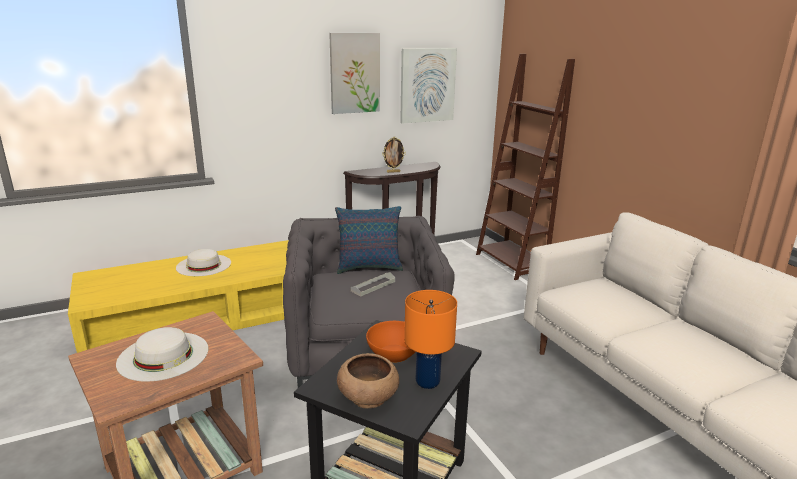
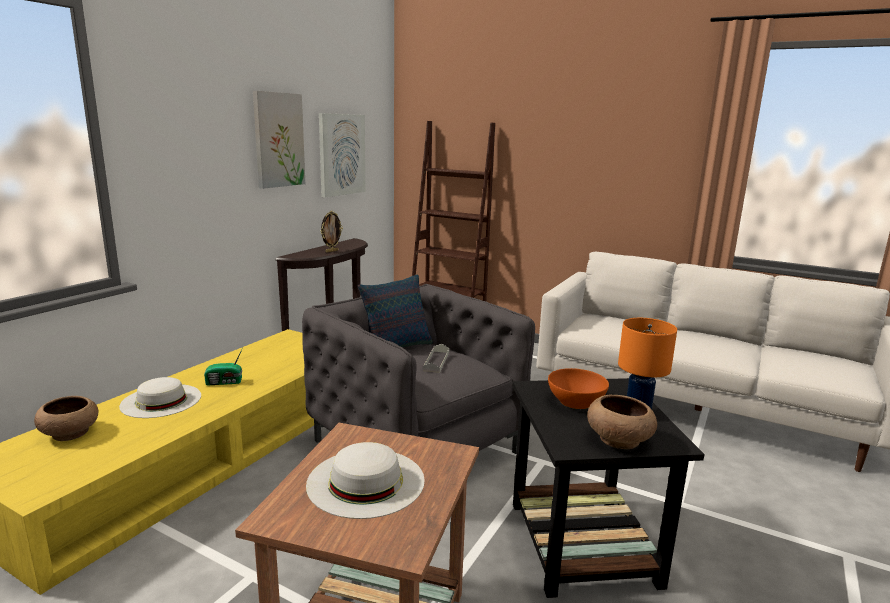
camera: 35 degrees left, 5 degrees down
(139, 272) = (70, 433): none -> brown bowl
(251, 263) = (225, 382): none -> radio

